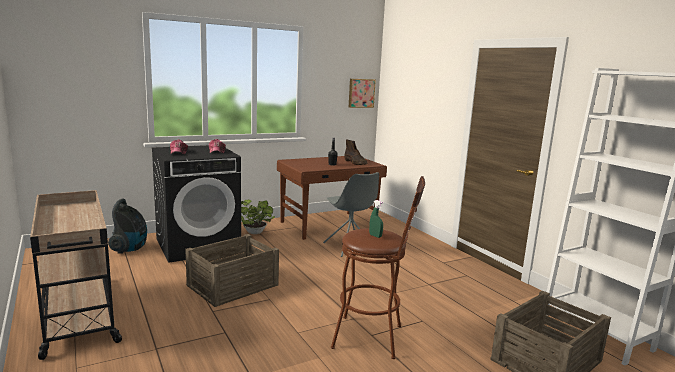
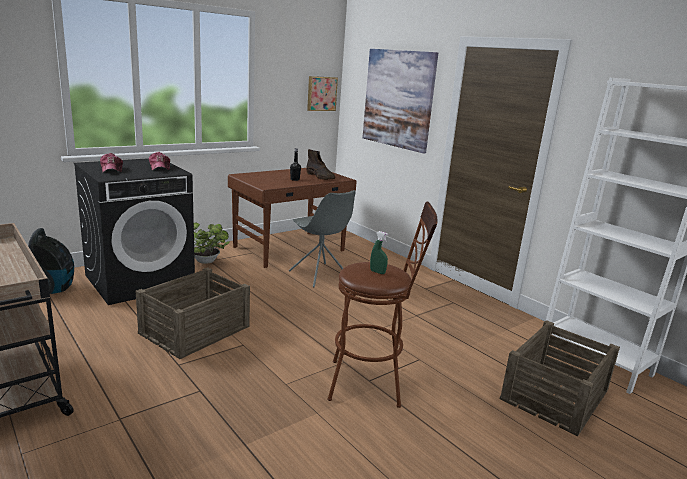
camera: 10 degrees left, 5 degrees up
(424, 95) = (398, 99): none -> picture

